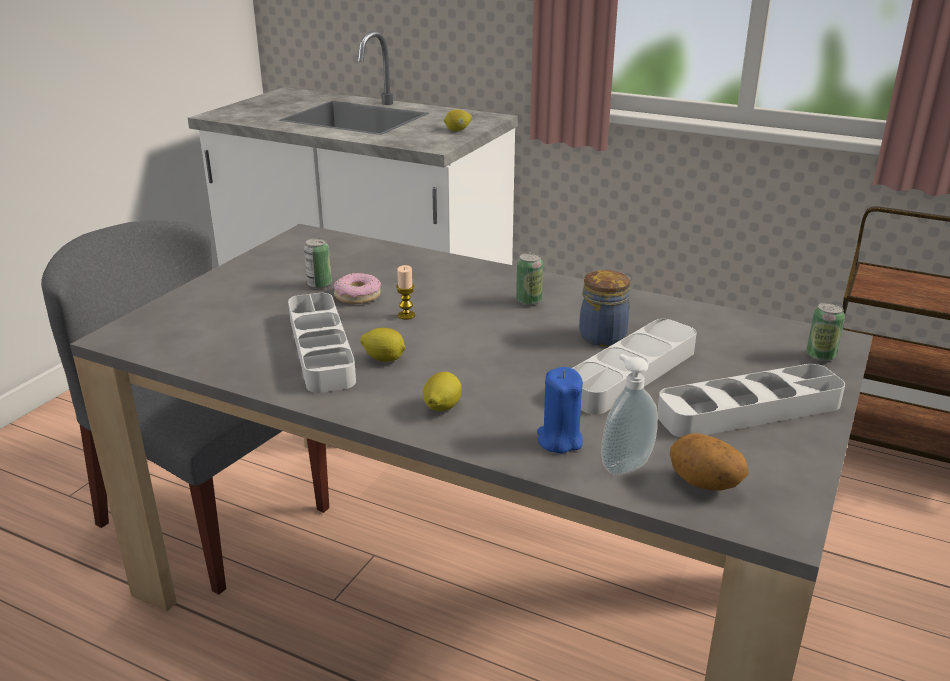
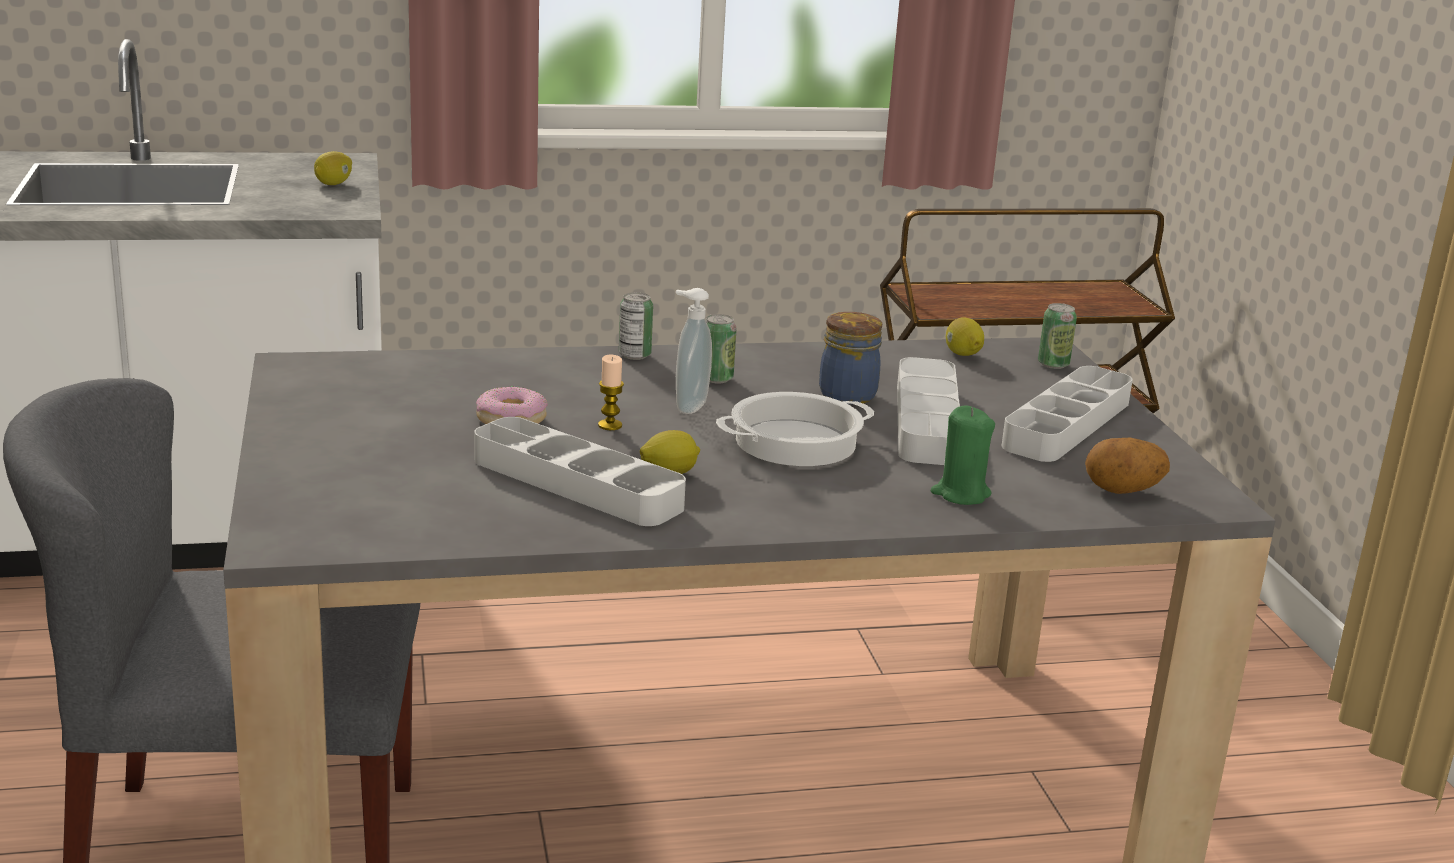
camera: 40 degrees left, 5 degrees down
(319, 284) = (437, 418): can -> can (634, 355)
(441, 408) = (810, 500): lemon -> lemon (963, 355)
(505, 361) = (795, 441): none -> cooking pot
(559, 440) = (960, 494): blue candle -> green candle
(624, 465) = (1043, 496): soap dispenser -> soap dispenser (688, 406)

